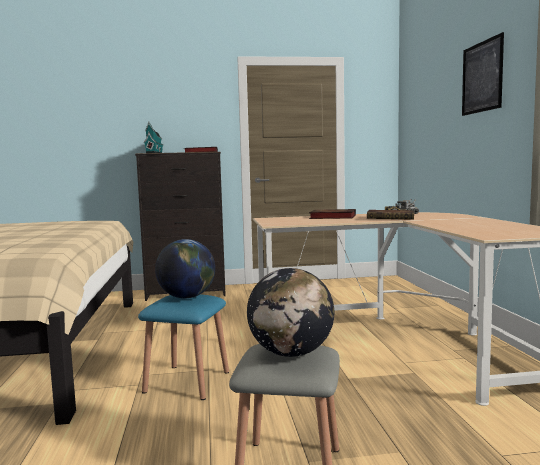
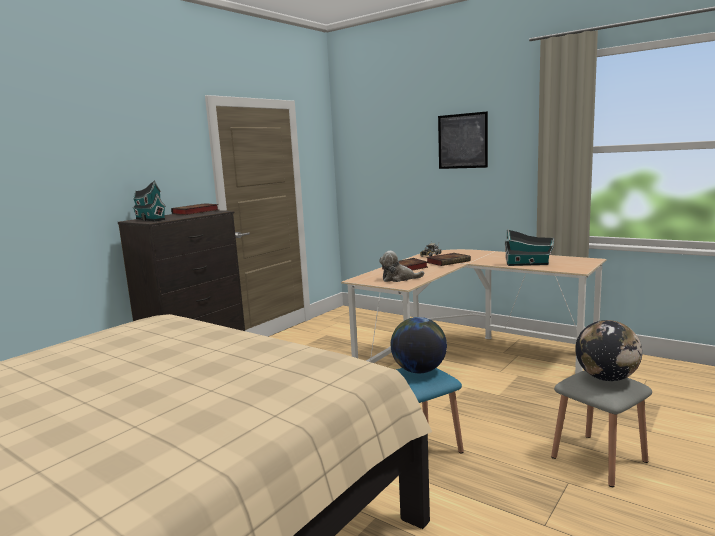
camera: 45 degrees left, 5 degrees up
(292, 221) = (399, 279): none -> plush toy
(461, 227) = (528, 264): none -> toy house

